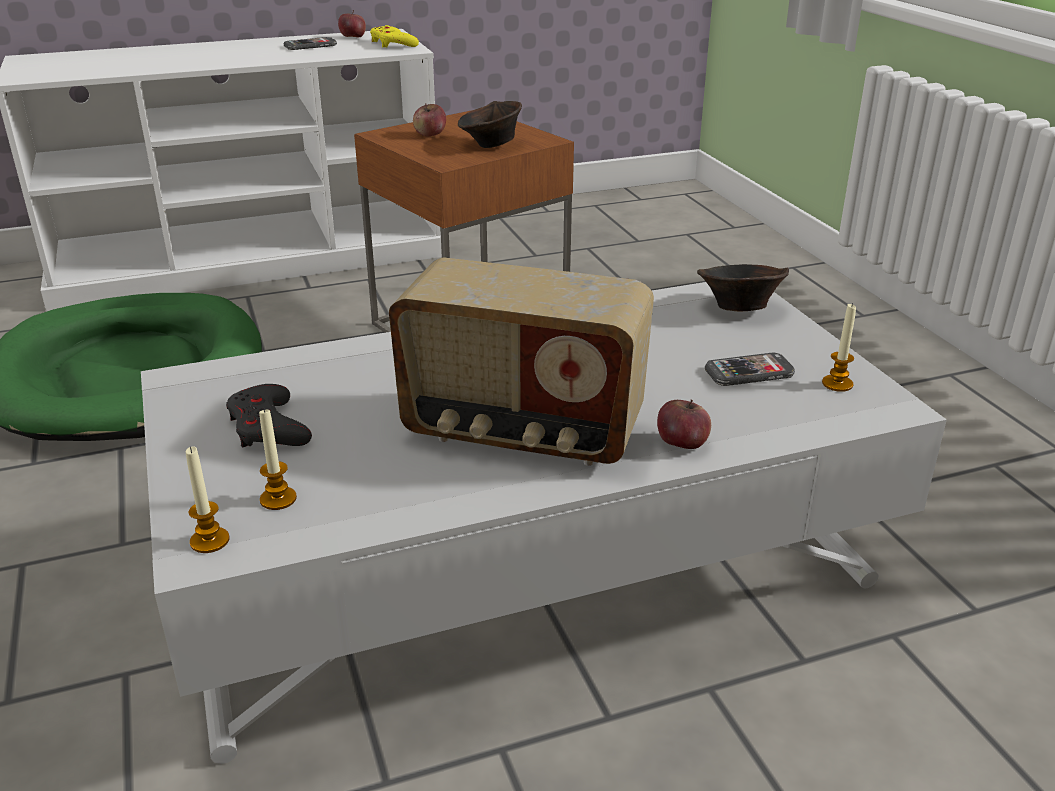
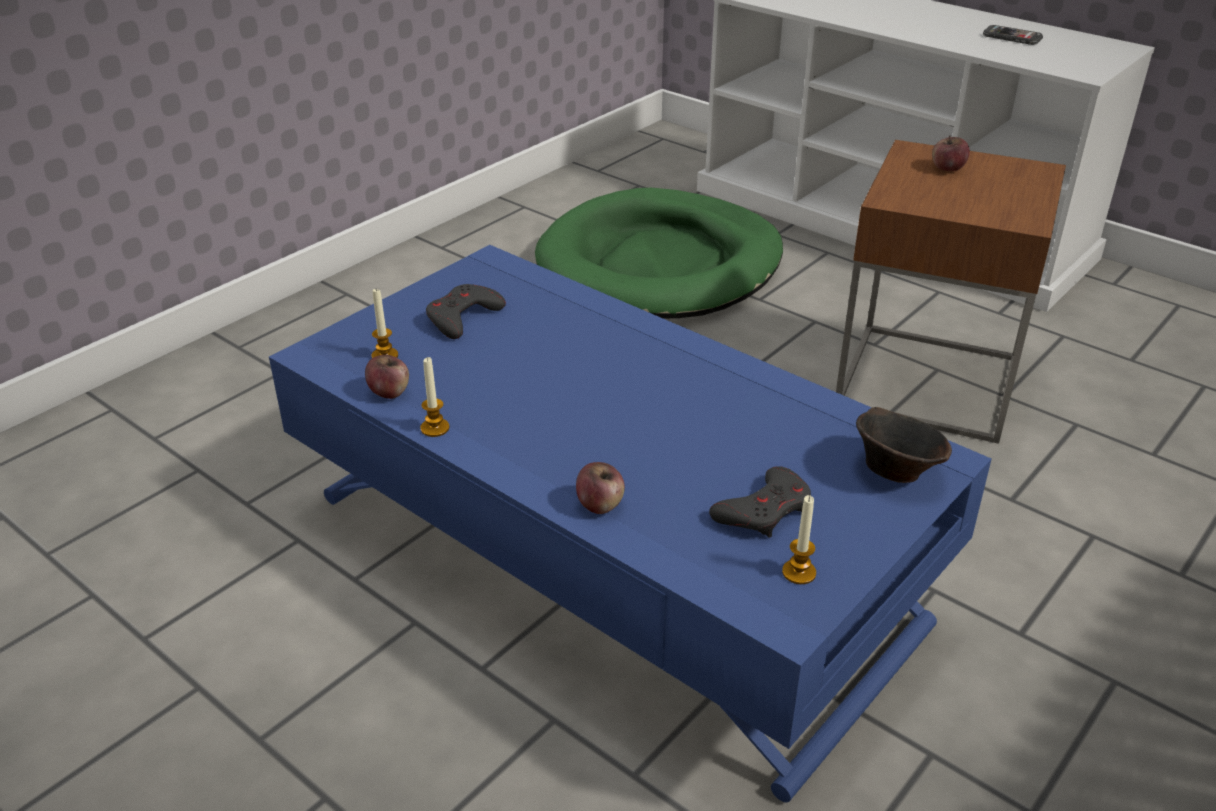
camera: 60 degrees right, 5 degrees up
(210, 541) = (326, 351): candle -> candle (435, 428)
(353, 37) = (1074, 41): apple -> apple (389, 392)
(393, 43) = (1091, 61): yellow game controller -> none
(491, 145) = (967, 203): brown bowl -> none
(522, 432) = (547, 421): radio -> none
(531, 573) = (611, 563): white coffee table -> blue coffee table
(749, 372) = (764, 510): phone -> grey game controller

